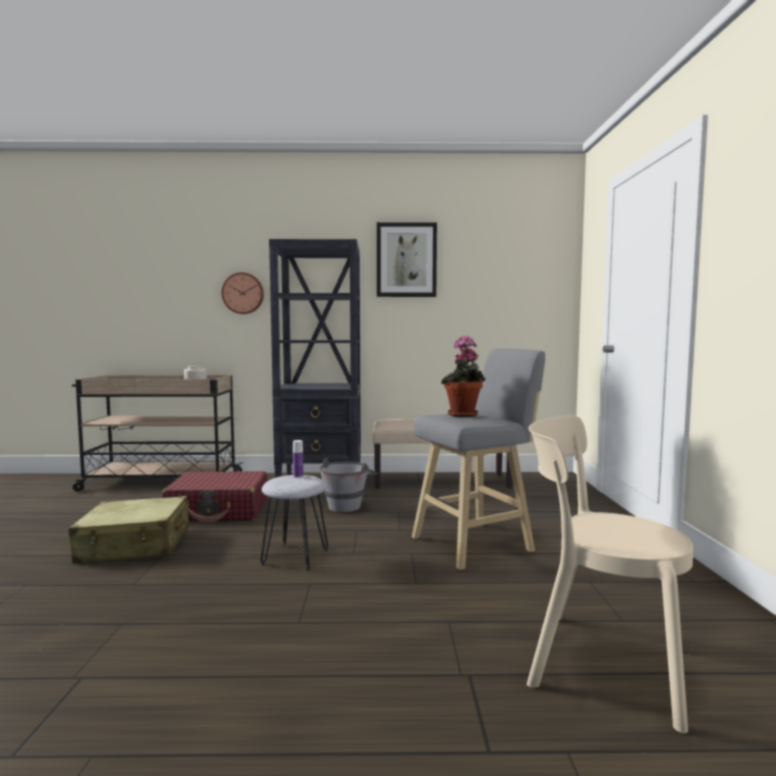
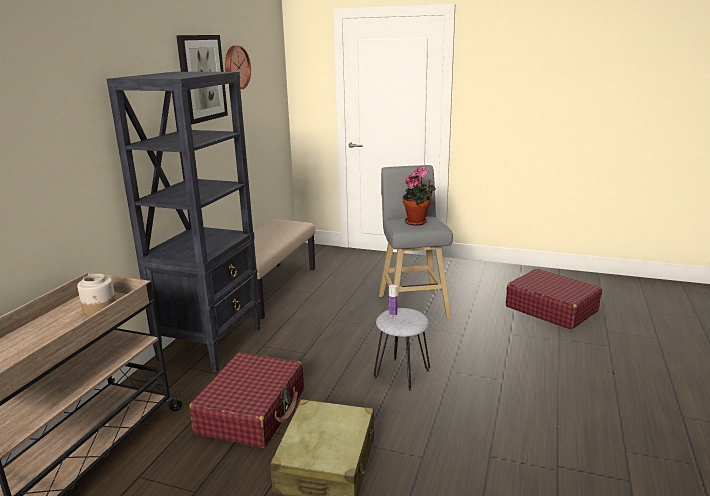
camera: 70 degrees left, 15 degrees up
(243, 293) = (66, 149): wall clock -> wall clock (236, 67)
(348, 505) = (297, 338): grey bucket -> none
(597, 662) = (551, 309): beige chair -> red suitcase

